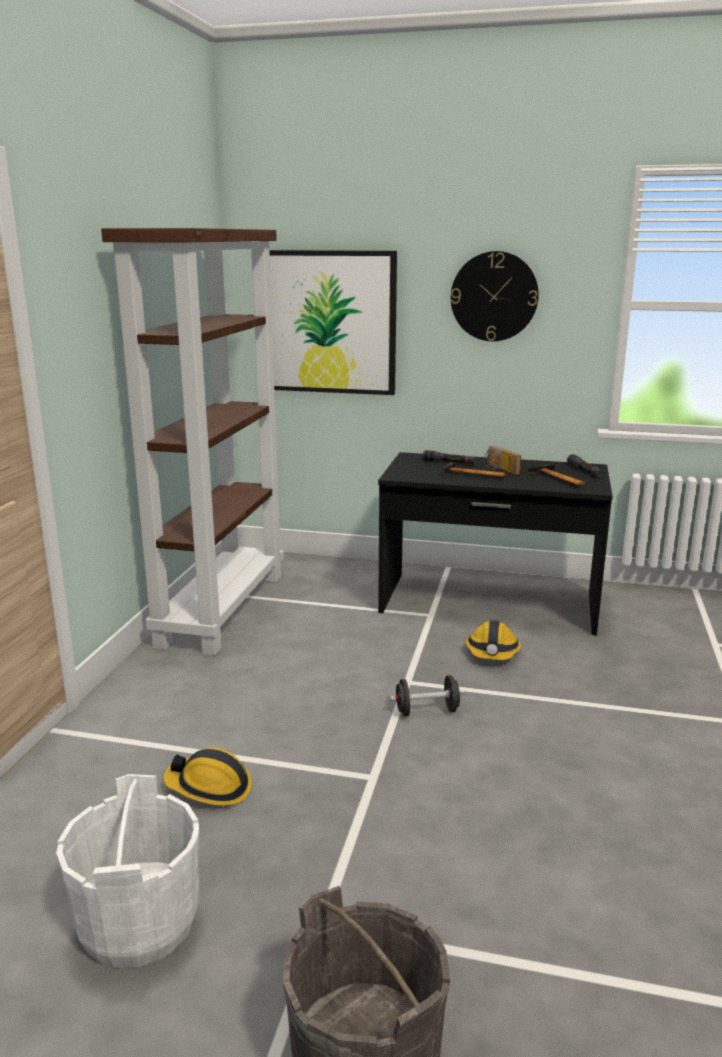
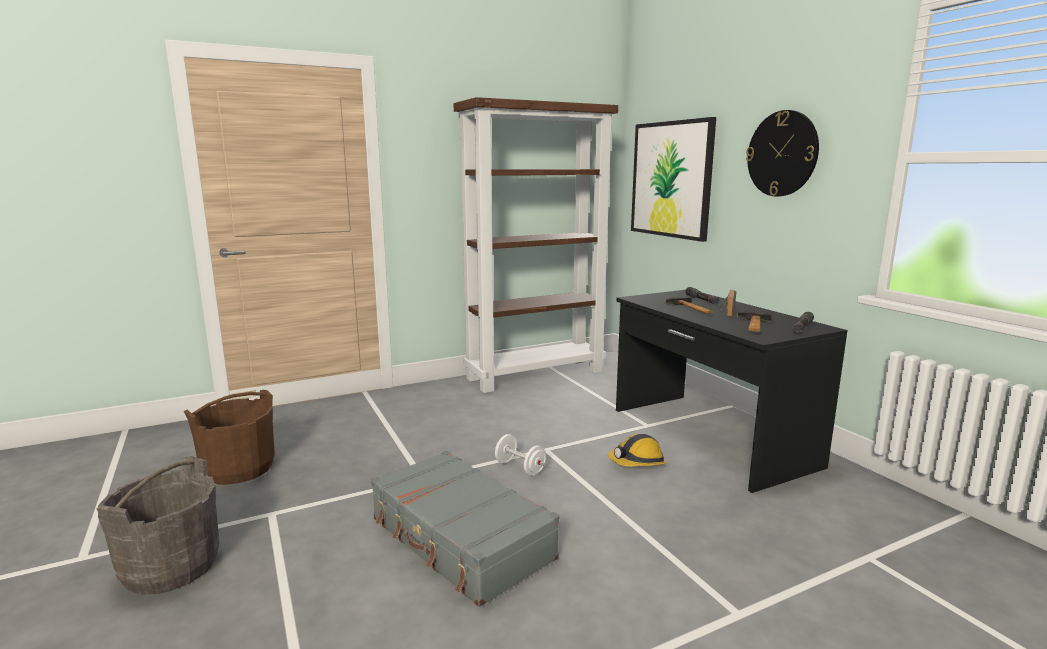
camera: 50 degrees right, 5 degrees down
(138, 922) = (239, 468): white bucket -> brown bucket
(209, 788) = (359, 441): hard hat -> none
(427, 711) = (520, 468): black dumbbell -> white dumbbell
(528, 802) = (460, 539): none -> grey suitcase

